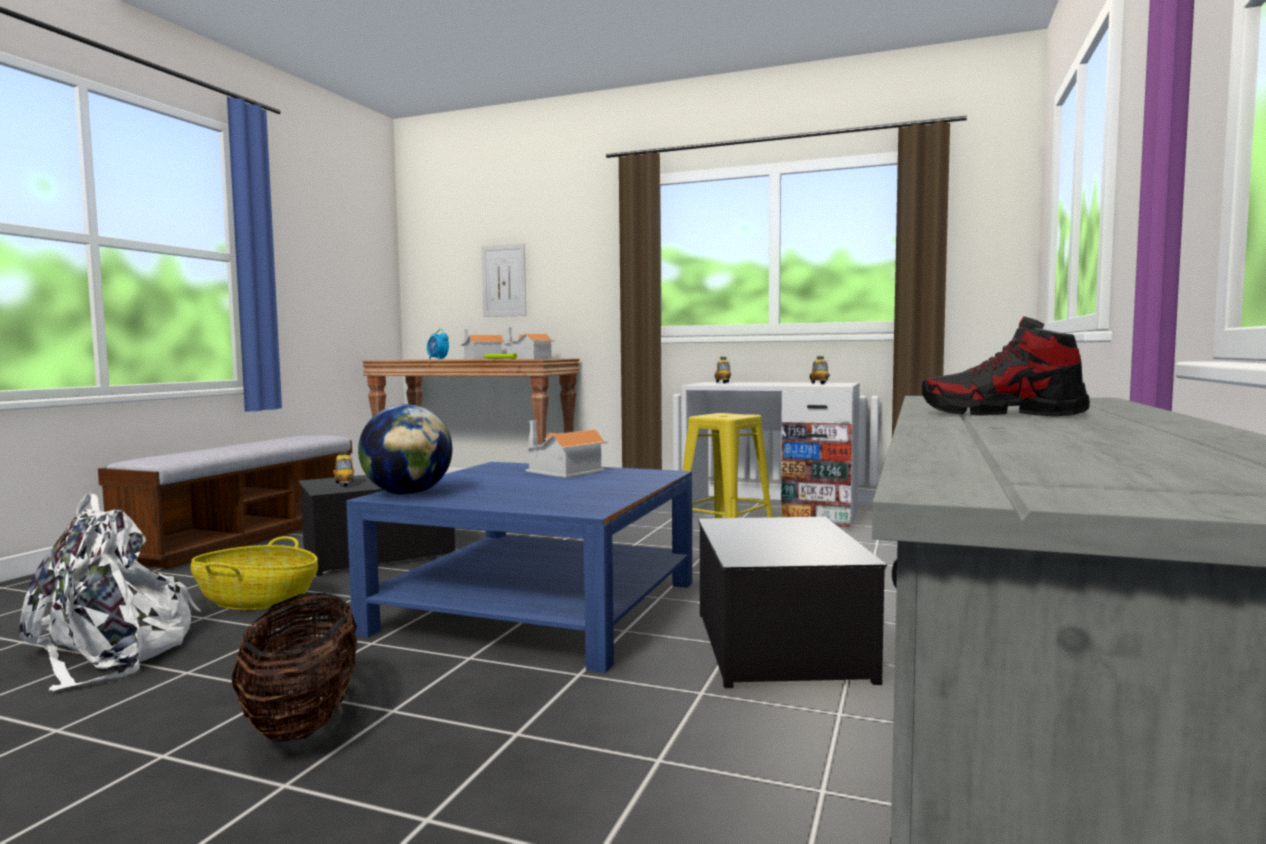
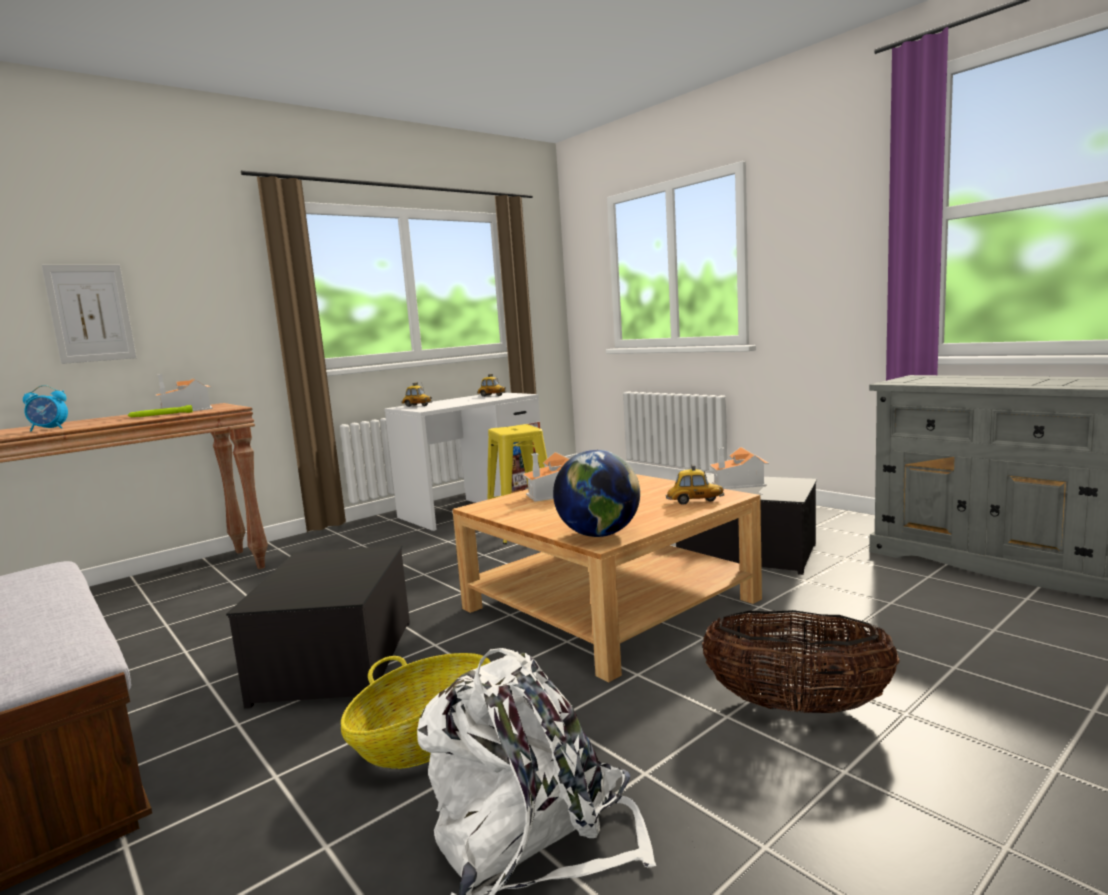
camera: 60 degrees left, 5 degrees up
(344, 484) = (316, 588): toy car -> toy car (695, 501)
(480, 359) = (91, 420): toy house -> toy house (739, 483)
(538, 606) = (609, 604): blue coffee table -> beige coffee table
(1002, 413) = (1008, 382): shoe -> none

